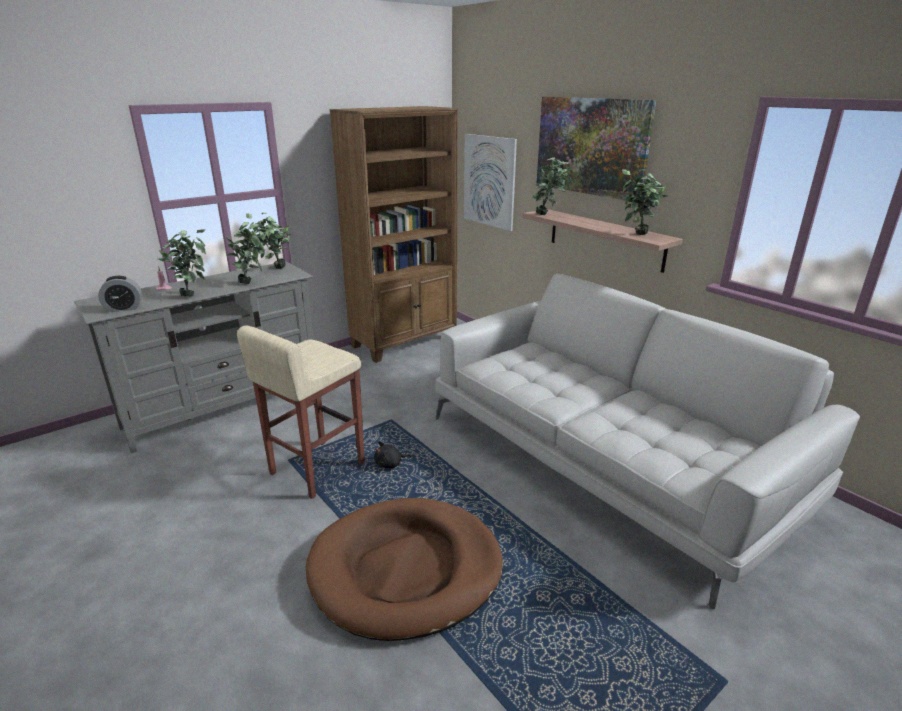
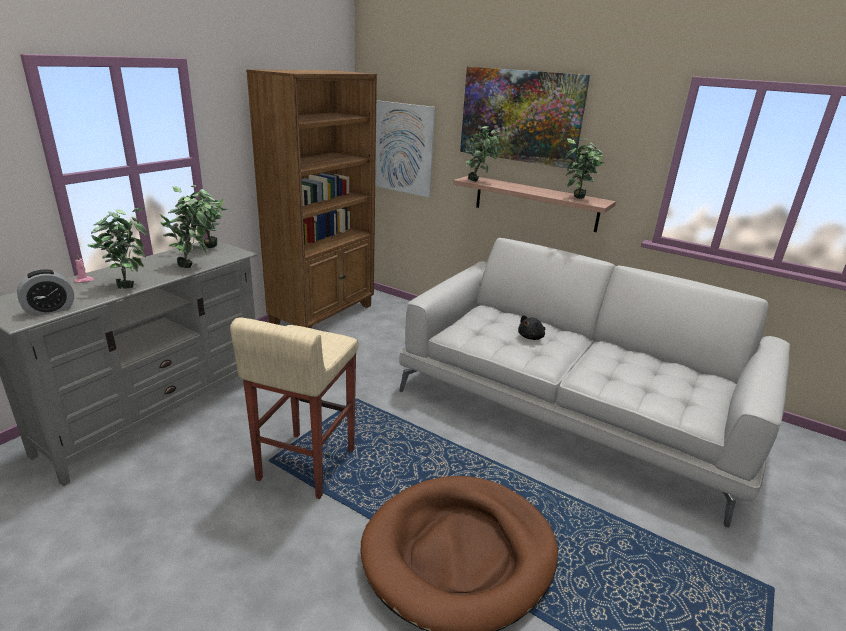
camera: 20 degrees left, 0 degrees up
(390, 464) = (381, 446): black plush toy -> black plush toy (531, 337)

